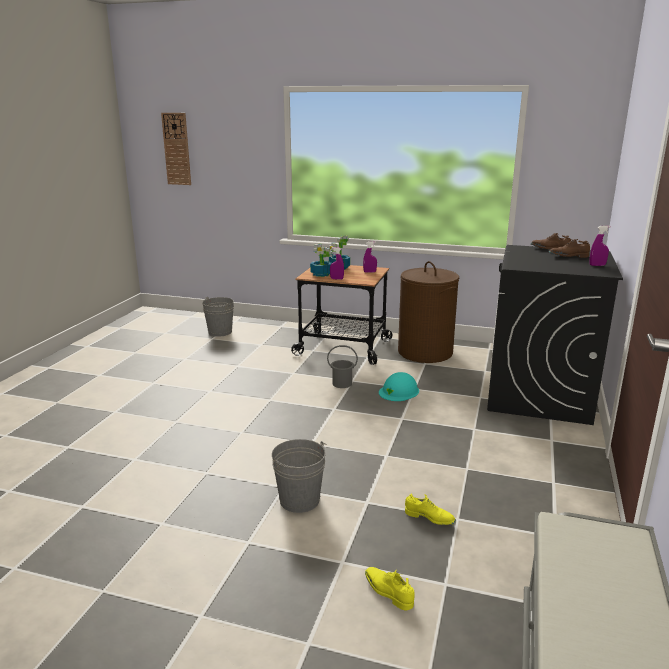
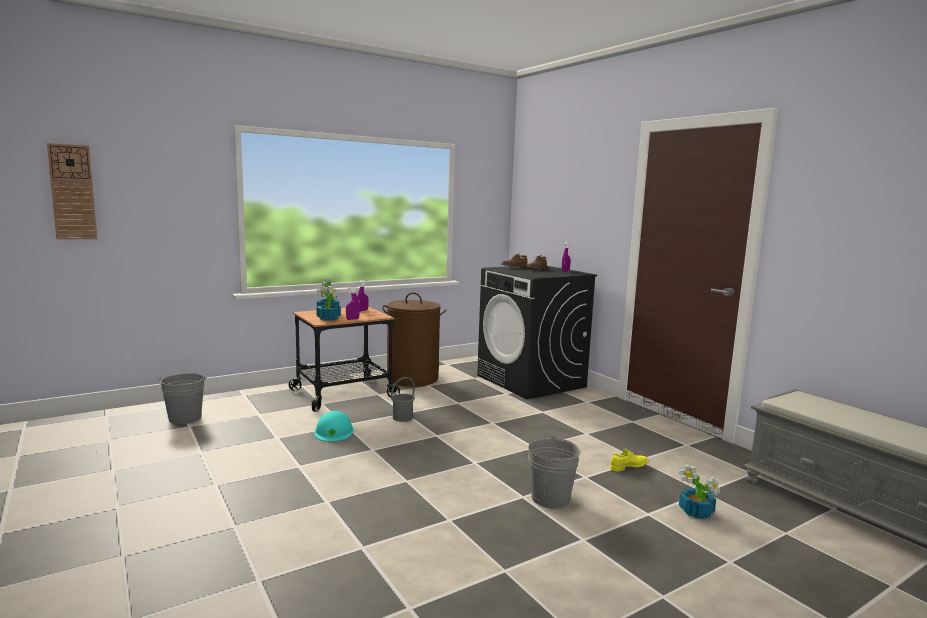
camera: 50 degrees left, 10 degrees down
(388, 592) = (696, 512): yellow shoe -> potted plant
(399, 391) = (452, 408): turquoise hard hat -> turquoise hard hat (334, 431)

